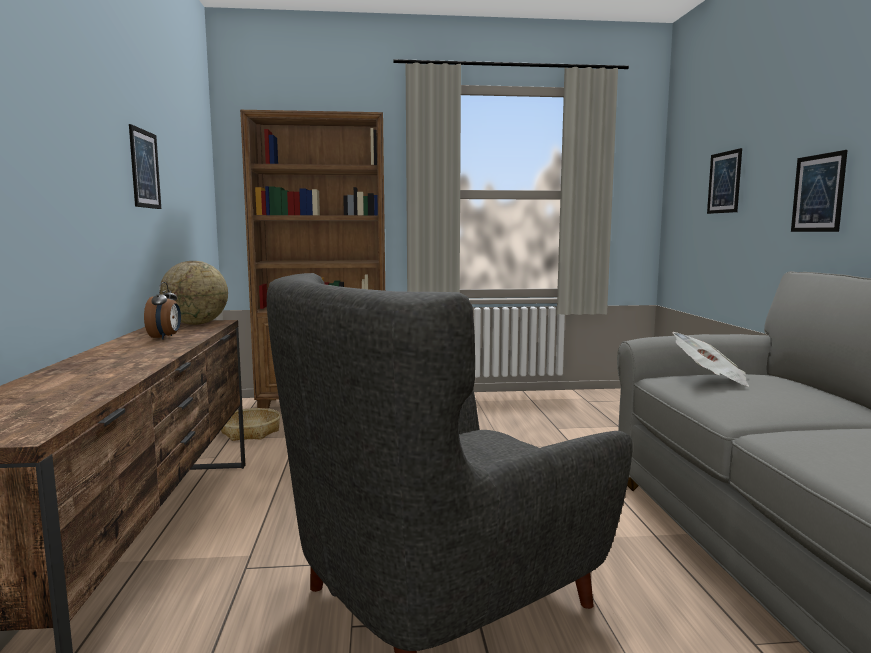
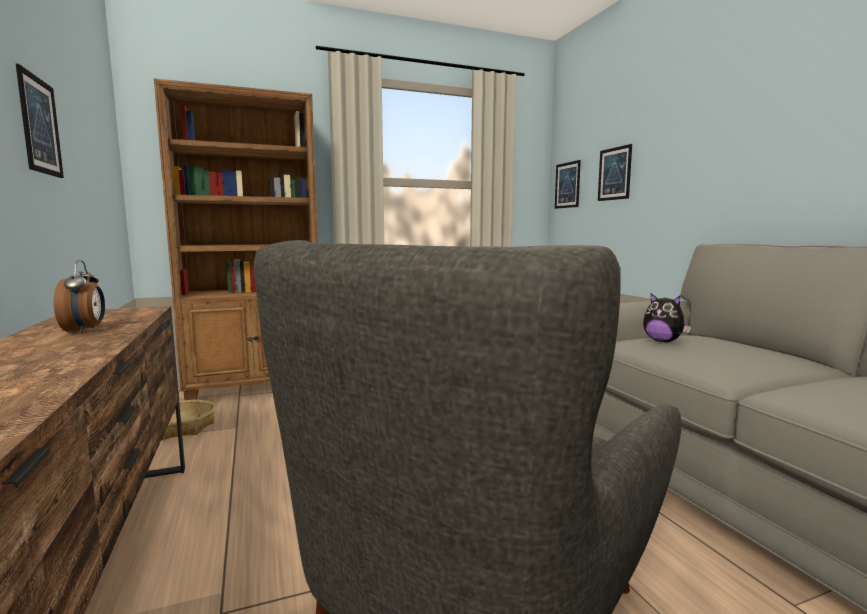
camera: 15 degrees left, 0 degrees up
(196, 324) = (120, 312): globe -> none
(710, 378) = (663, 341): newspaper -> plush toy
(818, 193) = (713, 178): picture -> picture (567, 185)

